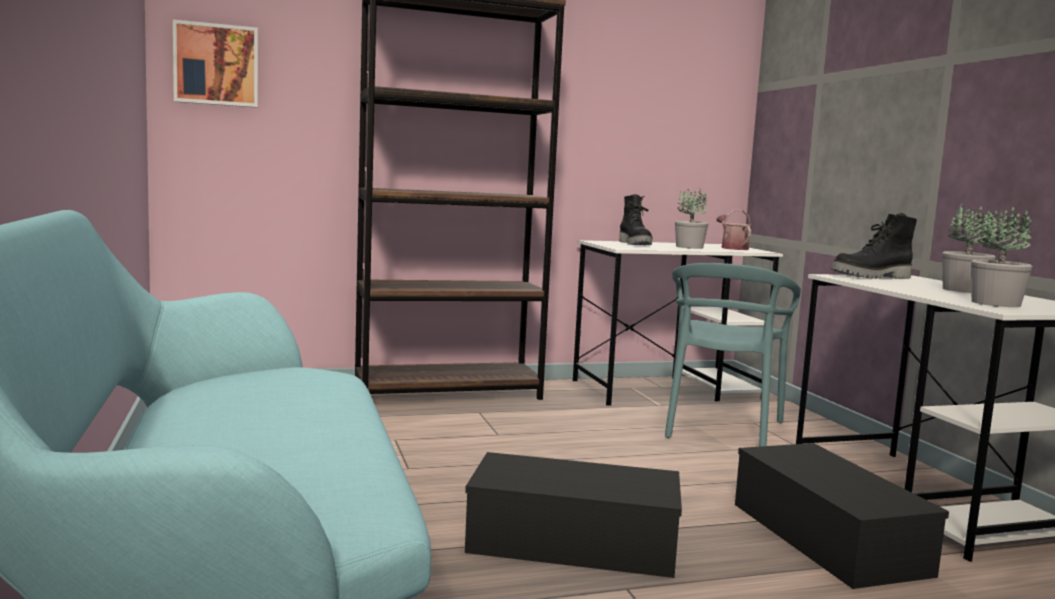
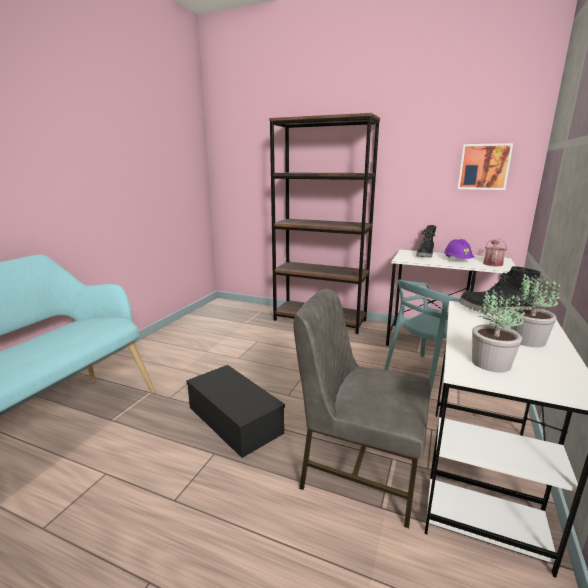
camera: 40 degrees right, 10 degrees up
(216, 65) = (231, 164): picture -> picture (484, 167)
(689, 247) = (457, 260): potted plant -> purple hard hat
(823, 536) = (358, 470): black storage box -> grey chair

